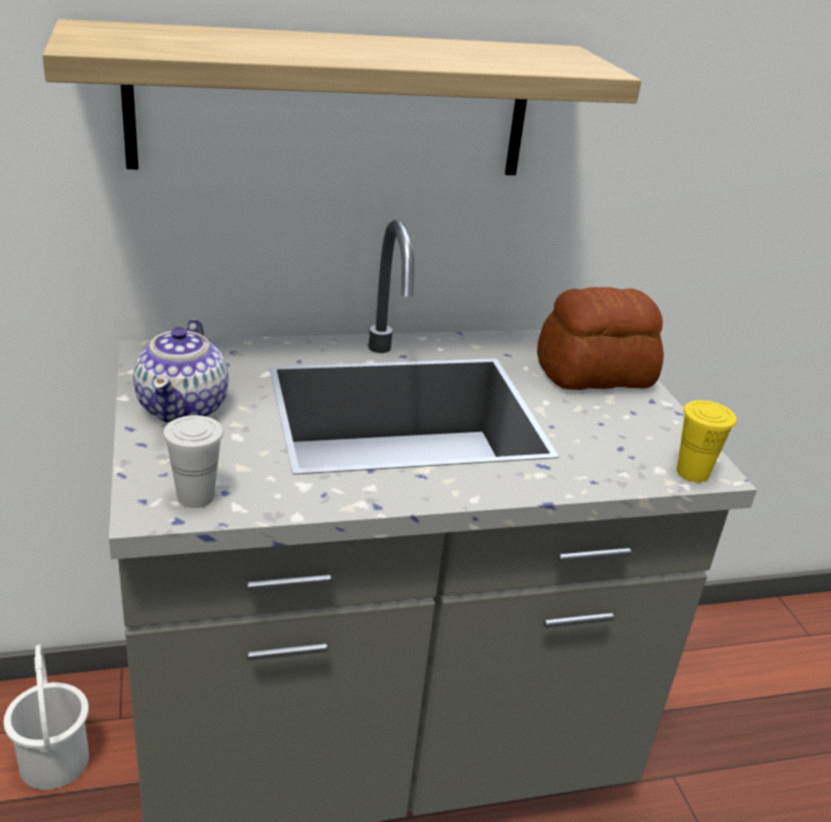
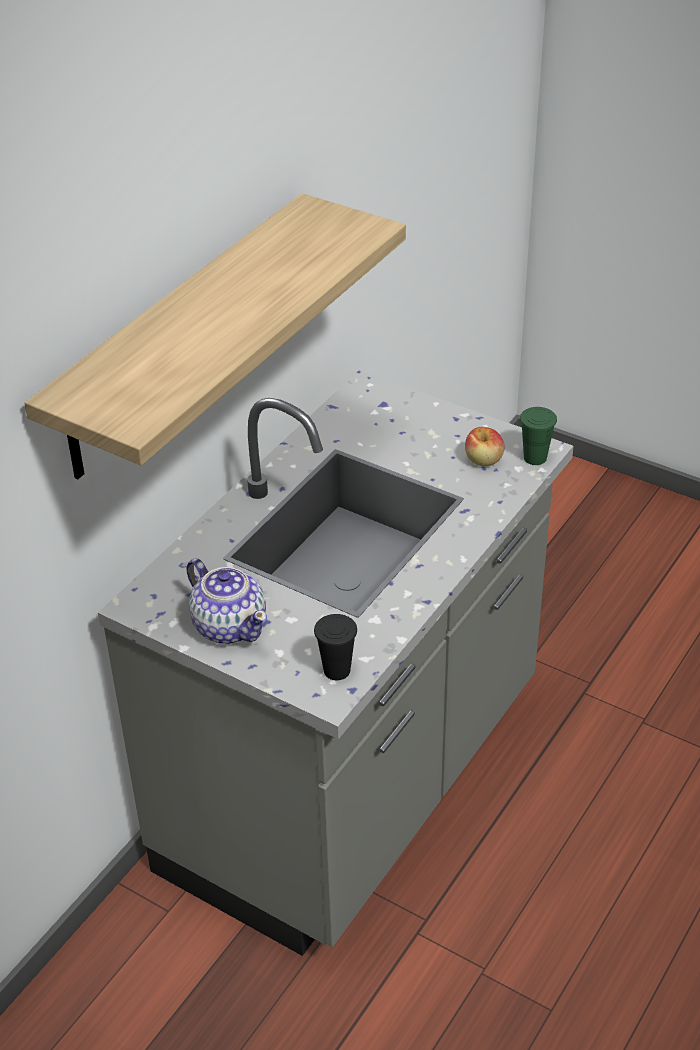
camera: 40 degrees left, 10 degrees up
(53, 762) = (166, 972): white bucket -> none
(195, 497) = (337, 670): white cup -> black cup
(596, 374) = (402, 419): bread -> none
(630, 443) = (484, 460): none -> apple
(692, 473) = (535, 458): yellow cup -> green cup

